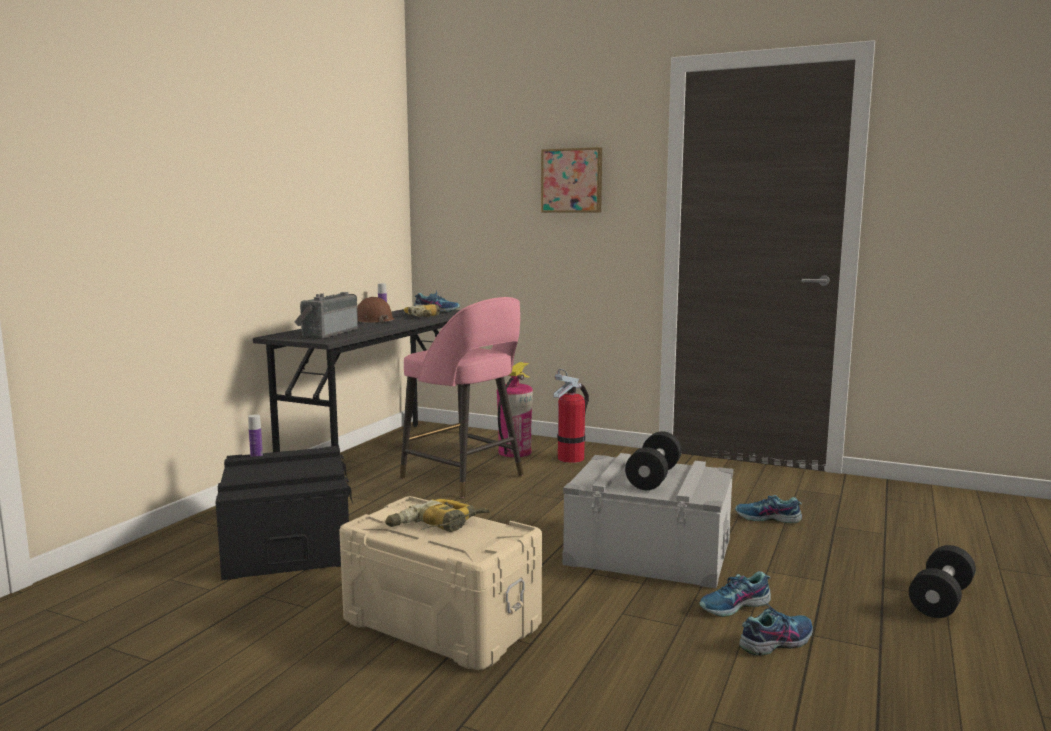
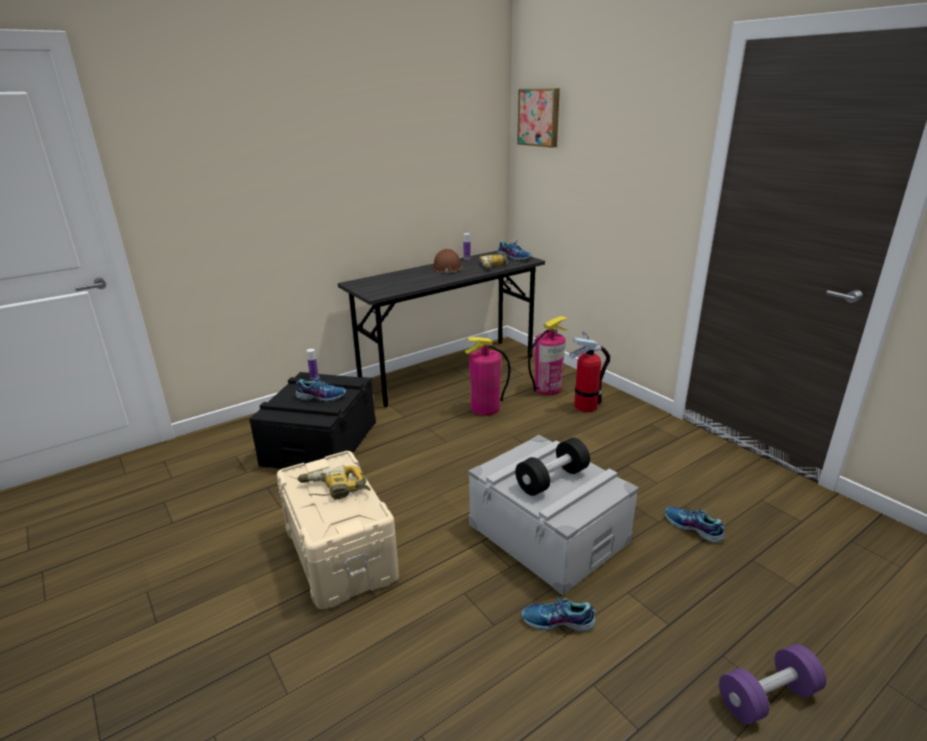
camera: 30 degrees right, 15 degrees up
(327, 333) = (389, 284): radio -> none
(464, 477) = (485, 408): pink stool -> fire extinguisher
(572, 180) = (628, 152): picture -> picture (540, 117)
(776, 641) = (553, 676): shoe -> shoe (321, 396)
(940, 600) = (767, 697): black dumbbell -> purple dumbbell

